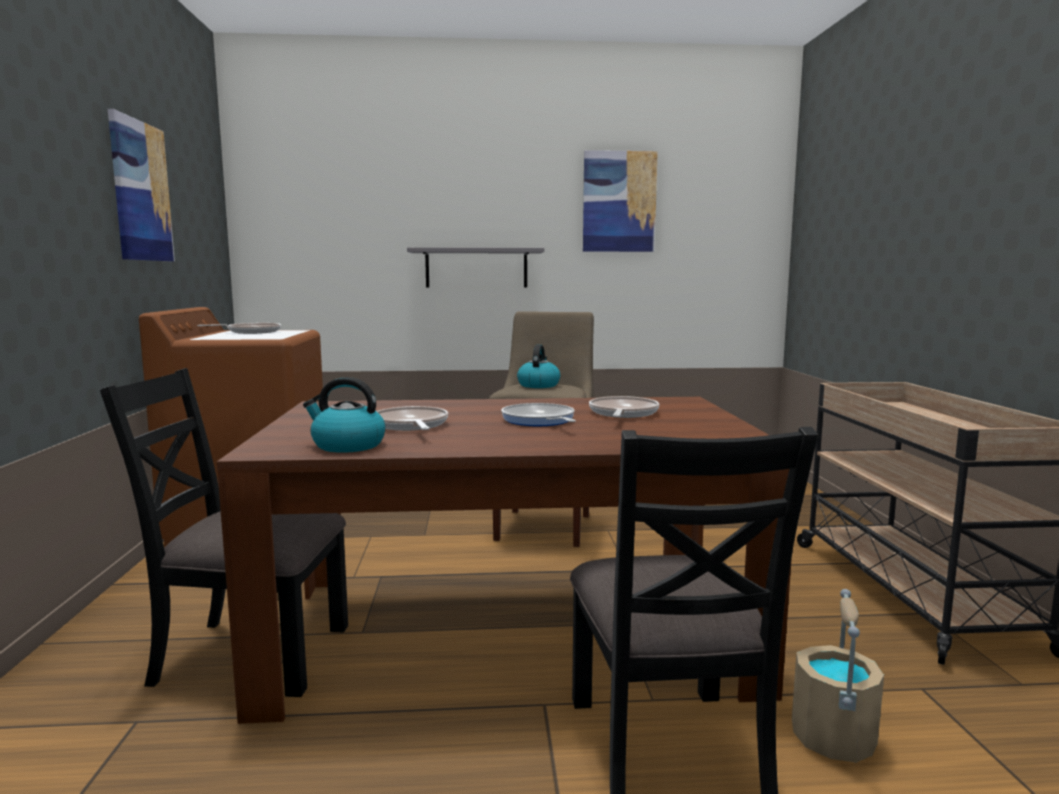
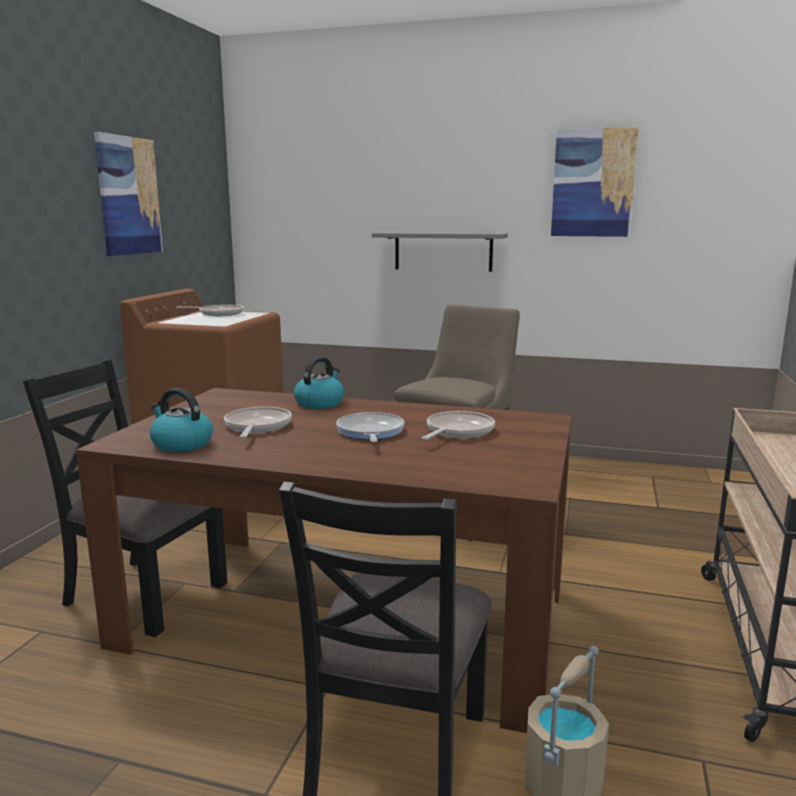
camera: 20 degrees right, 5 degrees up
(538, 385) = (449, 381): kettle -> kettle (319, 403)

